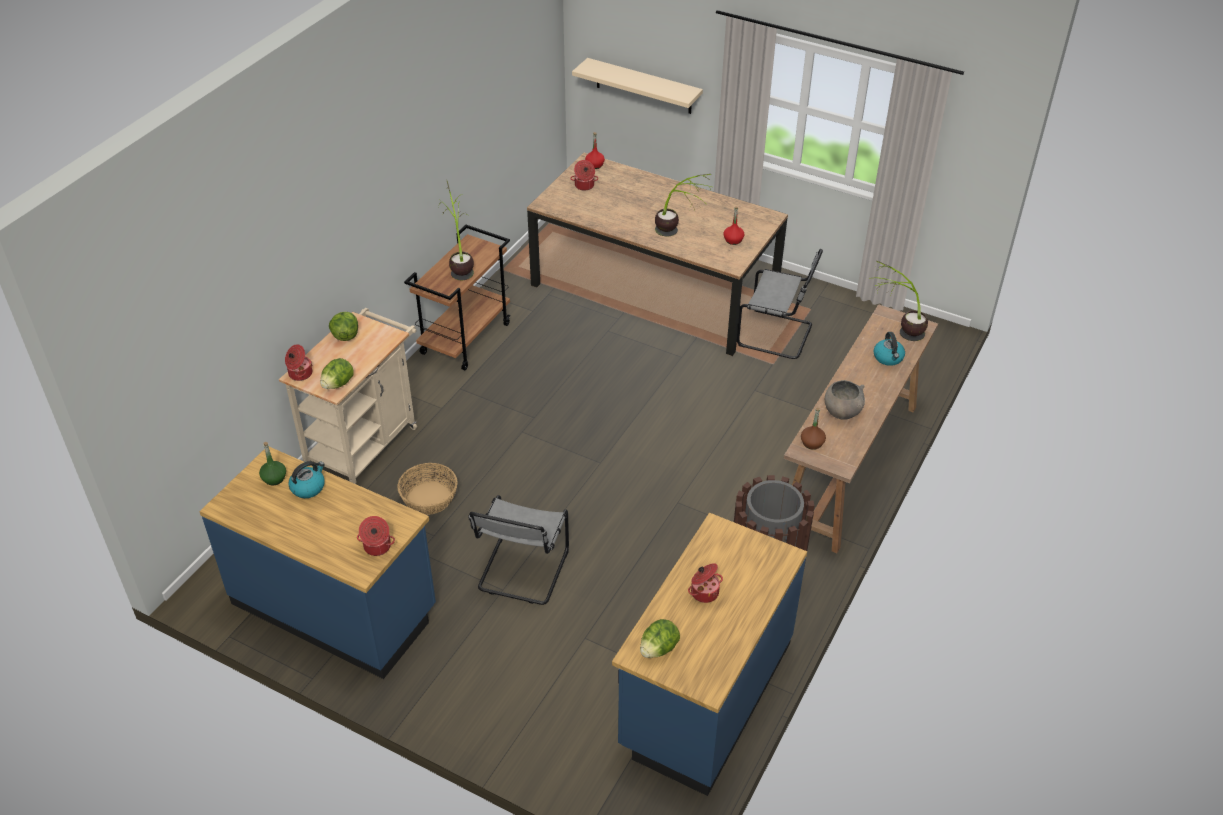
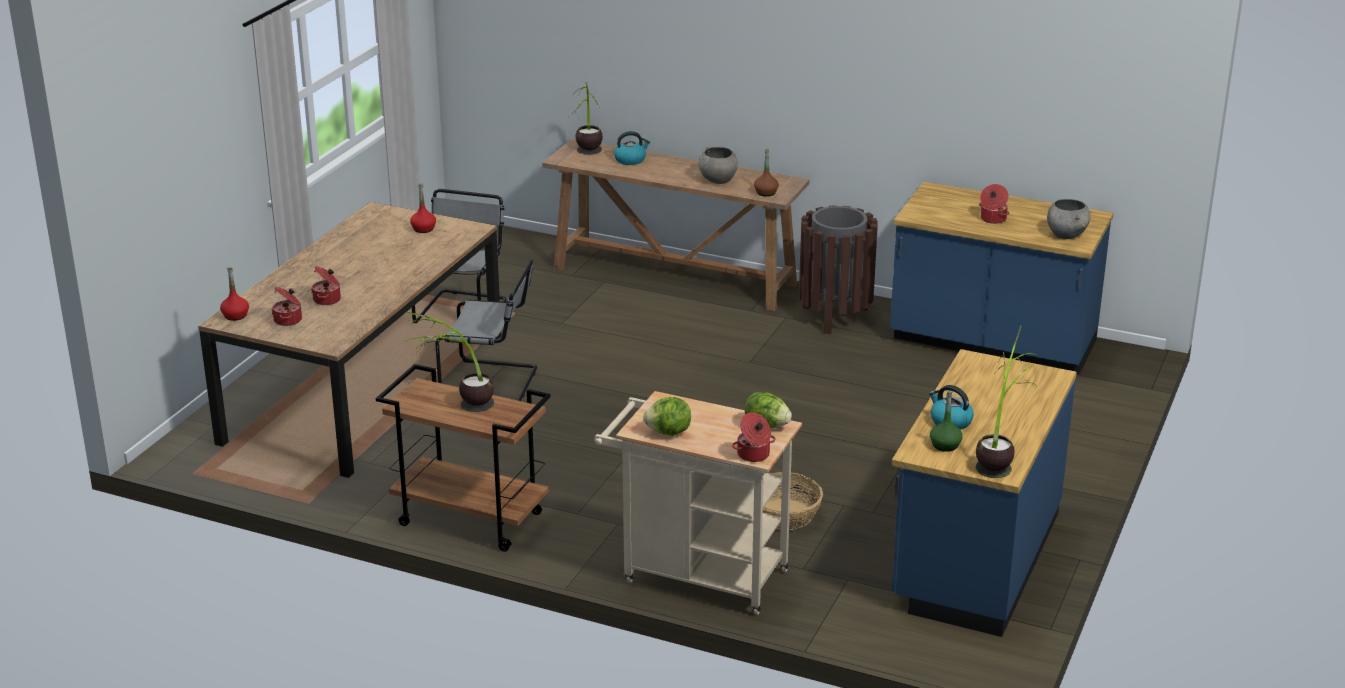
camera: 95 degrees left, 15 degrees down
(377, 547) = (1018, 371): cooking pot -> cooking pot (328, 300)
(522, 572) = (880, 444): grey chair -> grey chair (493, 383)
(643, 86) = (179, 200): beige shelf -> none
(658, 648) = (1066, 235): lettuce -> grey bowl
(678, 234) = (409, 259): potted plant -> potted plant (1000, 457)

